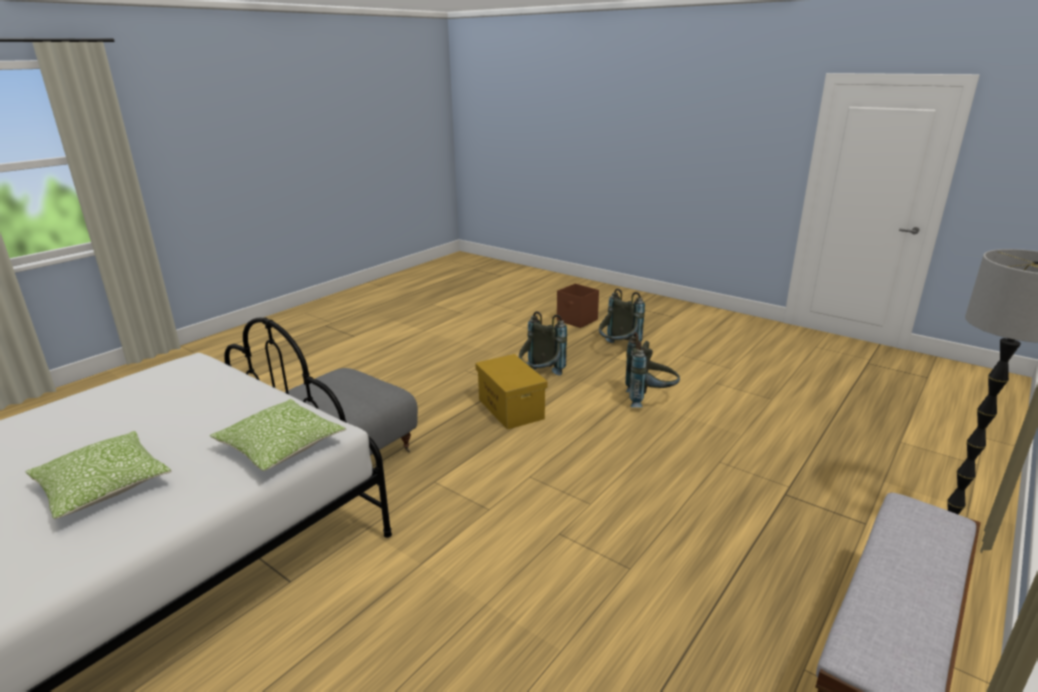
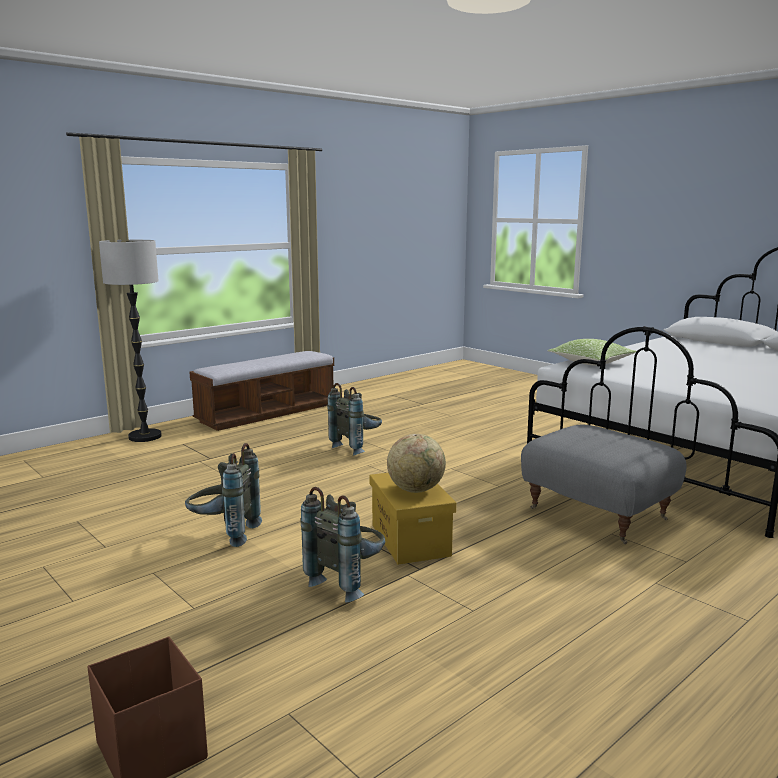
camera: 170 degrees left, 10 degrees down
(104, 487) = (681, 357): pillow -> none
(505, 369) = (416, 490): none -> globe
(618, 349) = (166, 626): grey backpack -> grey backpack (357, 448)

